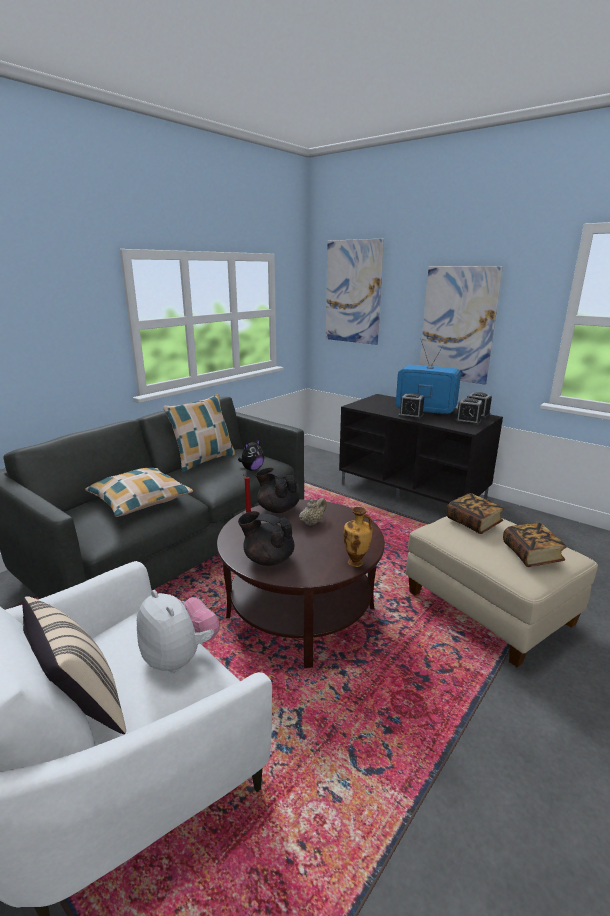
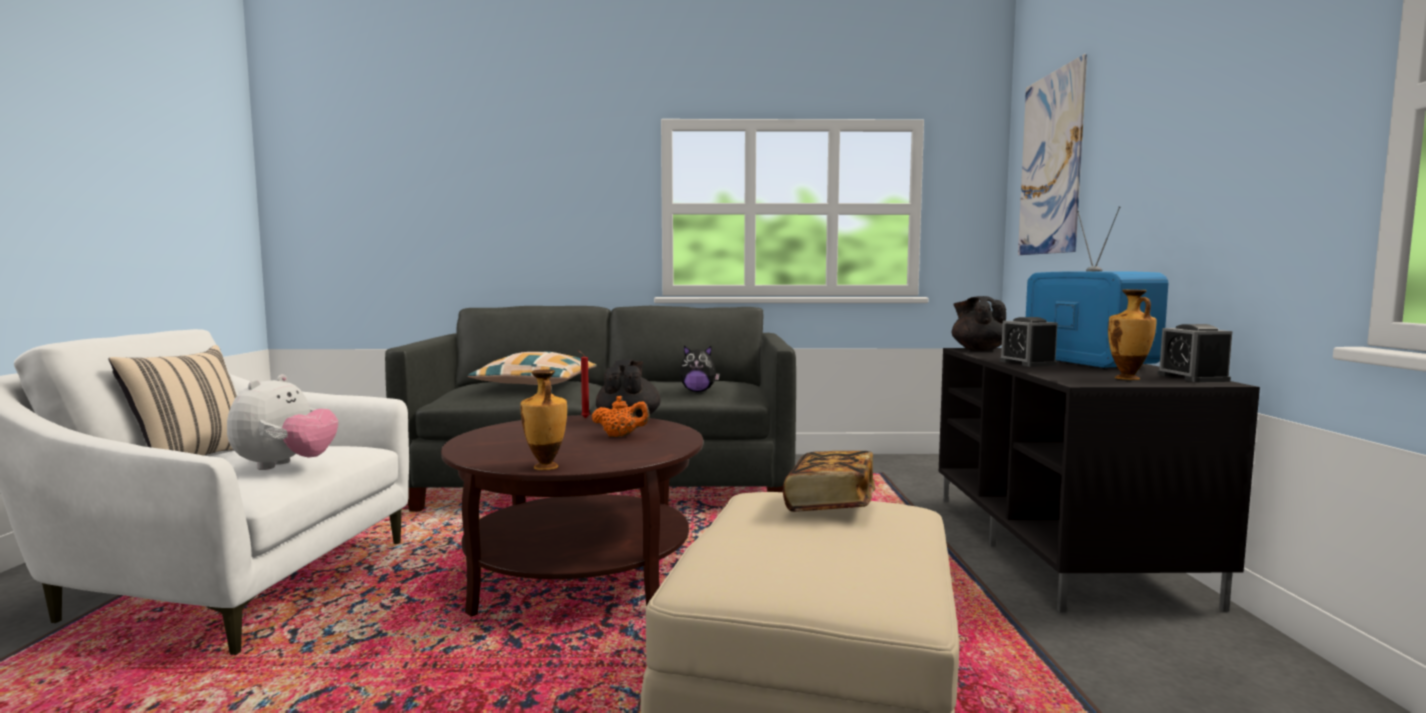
camera: 50 degrees right, 15 degrees down
(204, 461) = (676, 379): pillow -> none
(268, 559) = (496, 440): black teapot -> black teapot (979, 350)
(312, 522) = (621, 436): beige teapot -> orange teapot
(457, 325) = (1184, 182): picture -> none
(468, 421) = (1128, 378): alarm clock -> vase
(531, 555) = (798, 560): book -> none

